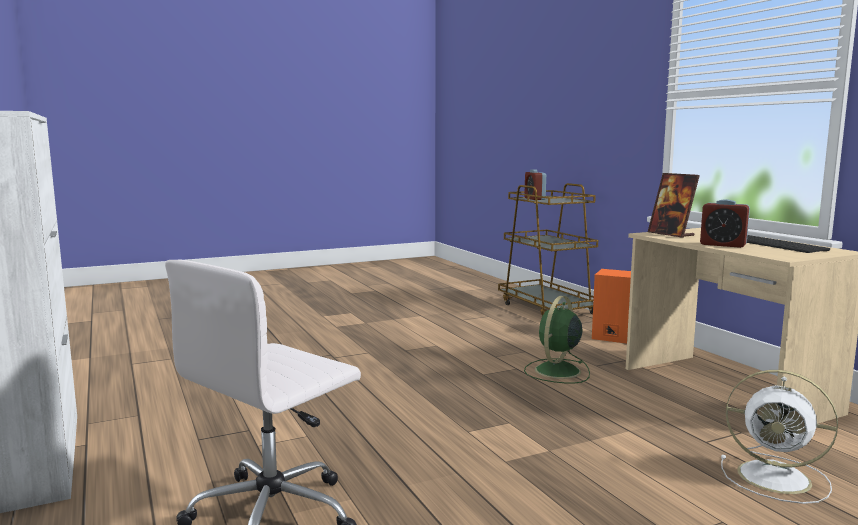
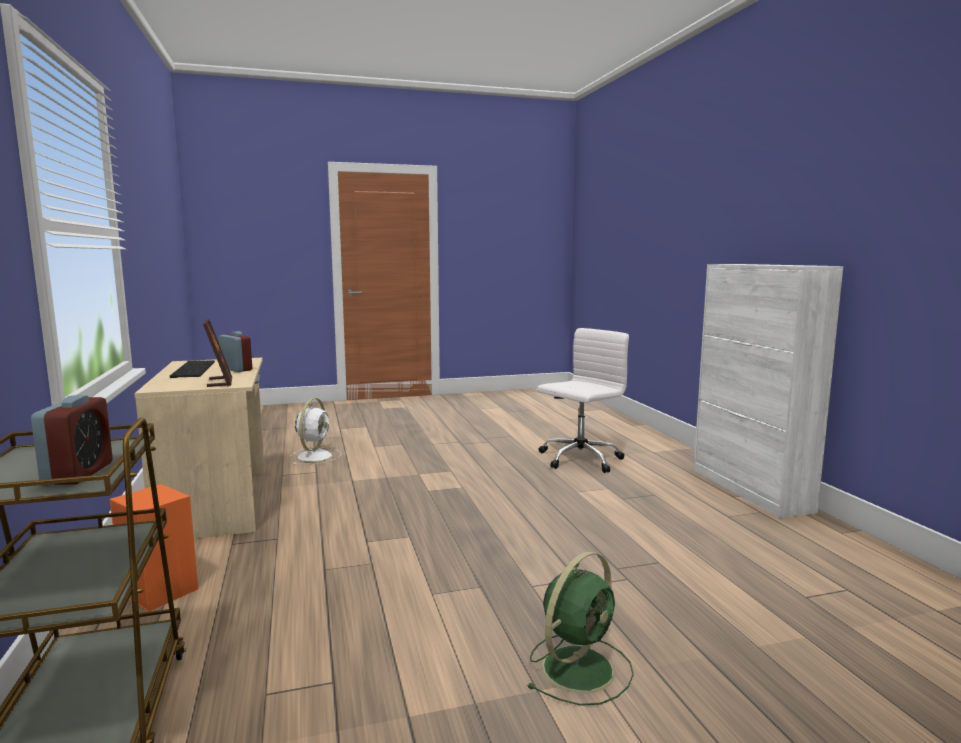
camera: 170 degrees left, 0 degrees up
(557, 371) = (330, 534): green fan -> green fan (579, 667)
(777, 478) = (315, 456): white fan -> white fan turned 60 degrees clockwise

